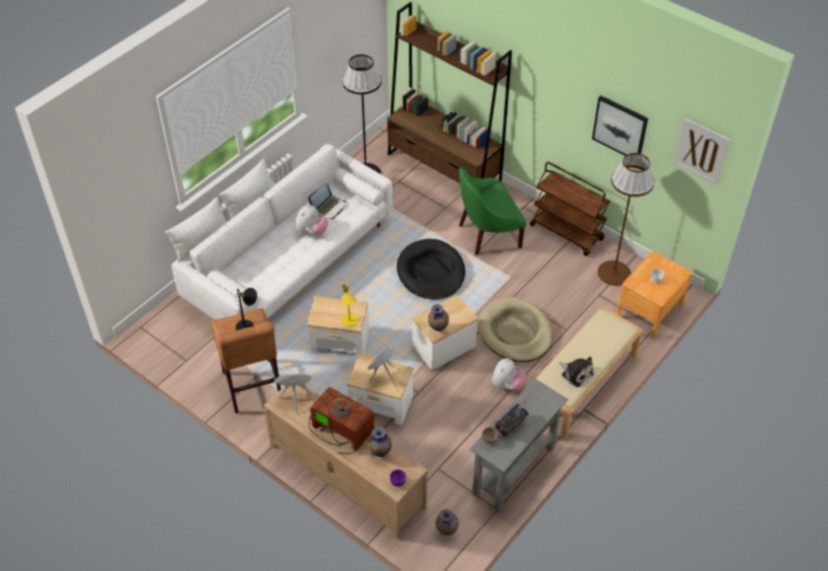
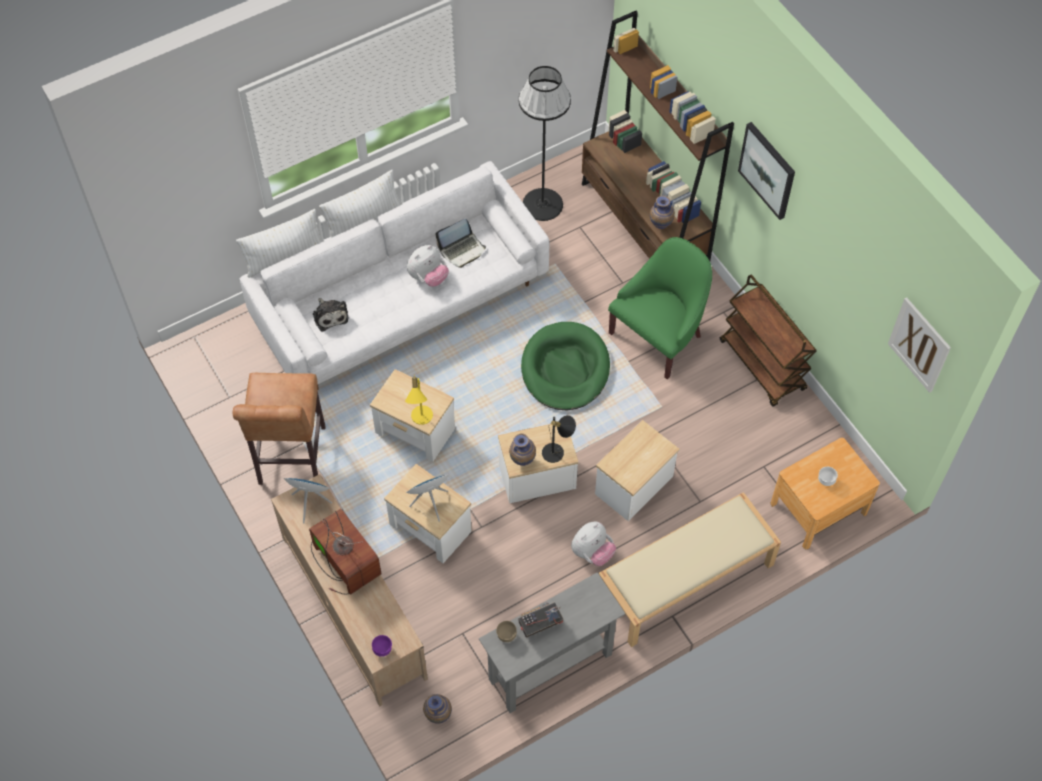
camera: 20 degrees right, 10 degrees up
(248, 325) = (288, 393): black table lamp -> black table lamp (557, 452)
(380, 453) = (378, 606): vase -> vase (660, 225)
(431, 272) = (565, 369): black dog bed -> green dog bed
(487, 234) = (659, 336): green armchair -> green armchair turned 135 degrees clockwise
(515, 332) = (633, 485): beige dog bed -> side table
(576, 373) = (665, 574): plush toy -> plush toy (330, 315)
(614, 273) = (797, 442): brown floor lamp -> none
(620, 127) = (838, 271): picture -> picture (768, 170)

